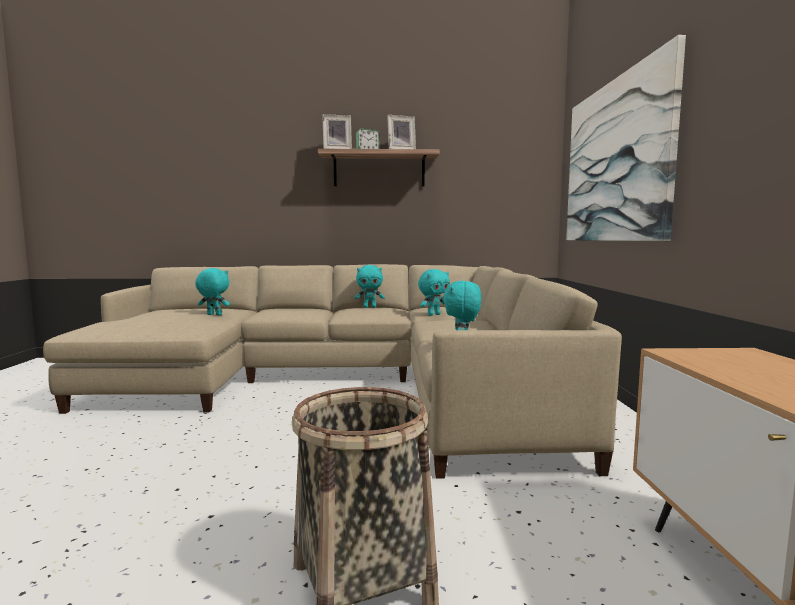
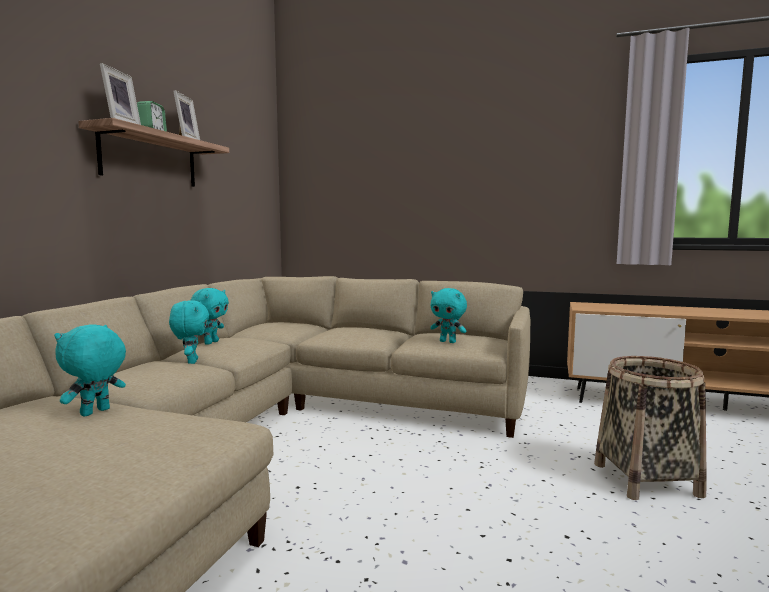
camera: 70 degrees left, 0 degrees up
(433, 315) = (292, 333): turquoise plush toy -> turquoise plush toy (191, 362)
(615, 161) = (383, 188): picture -> none

